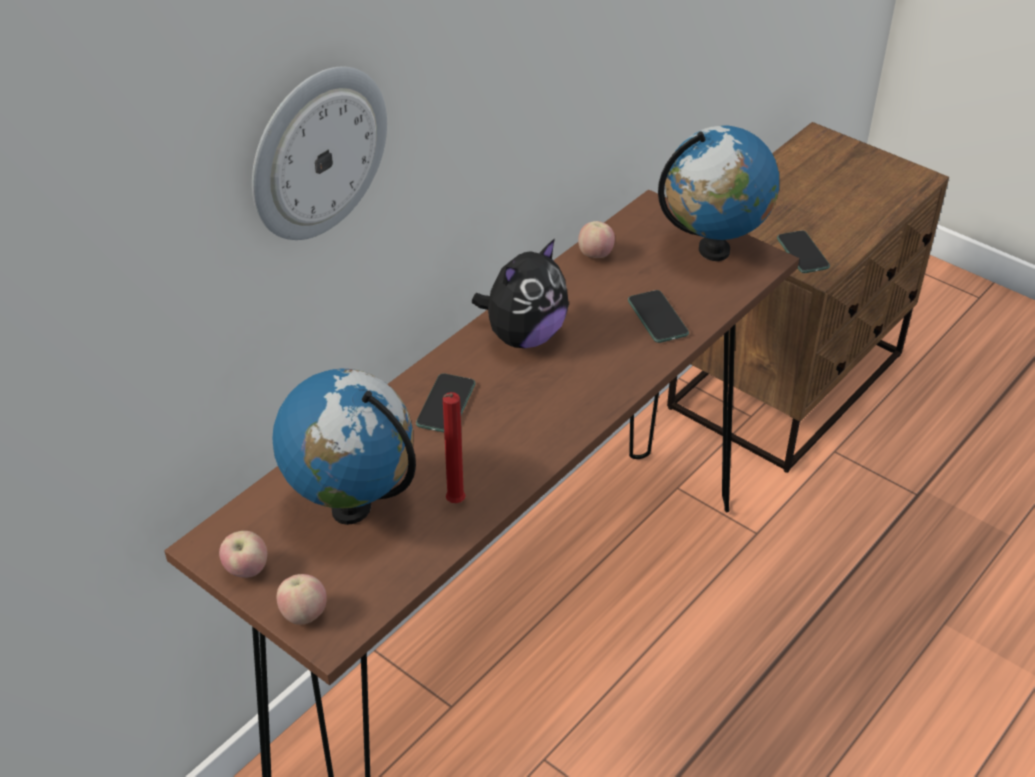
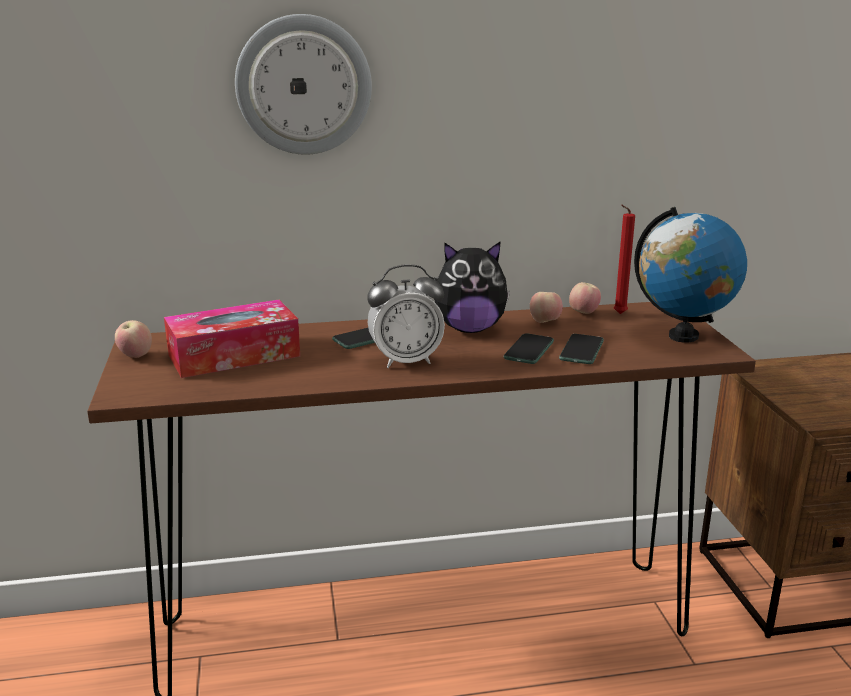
camera: 40 degrees right, 20 degrees down
(304, 615) = (125, 383): apple -> apple (544, 322)
(352, 508) = (234, 355): globe -> tissue box
(454, 504) = (291, 376): red candle -> red candle (618, 314)
(529, 420) = (406, 361): none -> alarm clock
(802, 253) = (815, 405): phone -> phone (529, 350)

